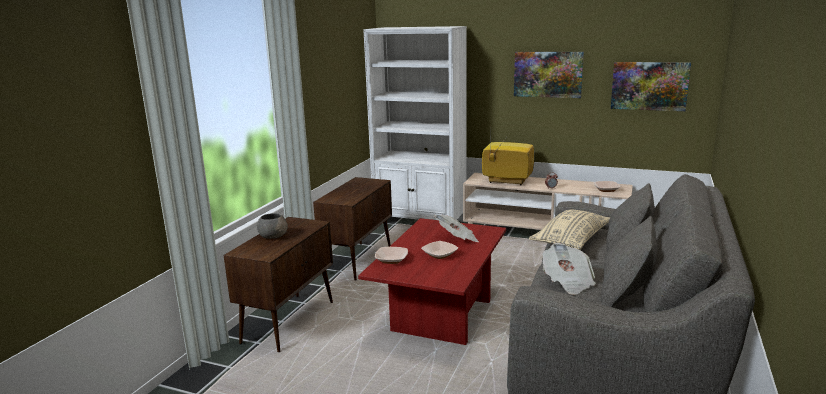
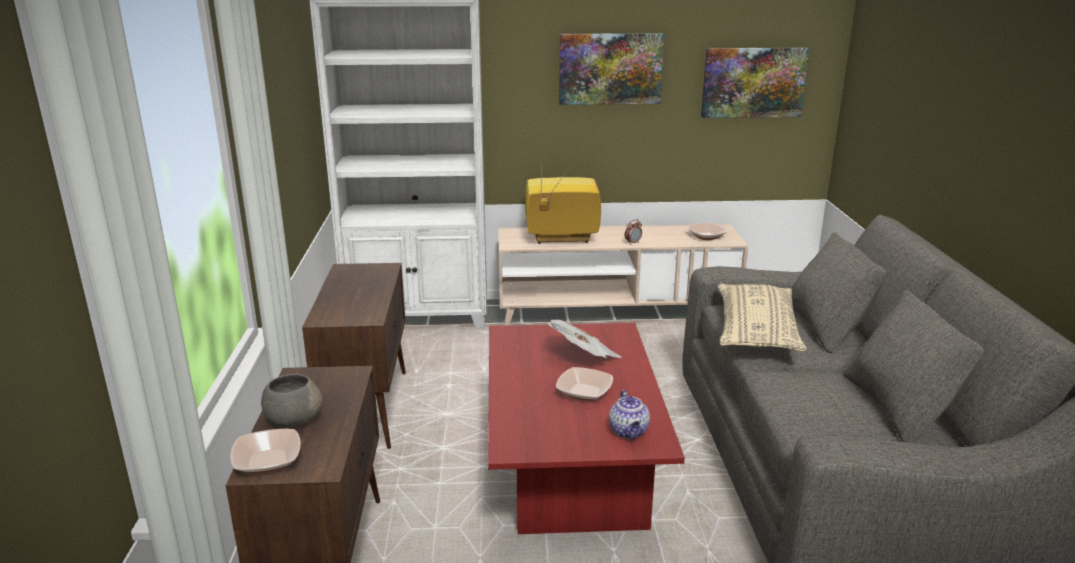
camera: 25 degrees left, 5 degrees up
(391, 260) = (517, 418): bowl -> bowl (267, 461)
(445, 275) = (629, 431): none -> teapot
(567, 282) = (822, 408): newspaper -> none

